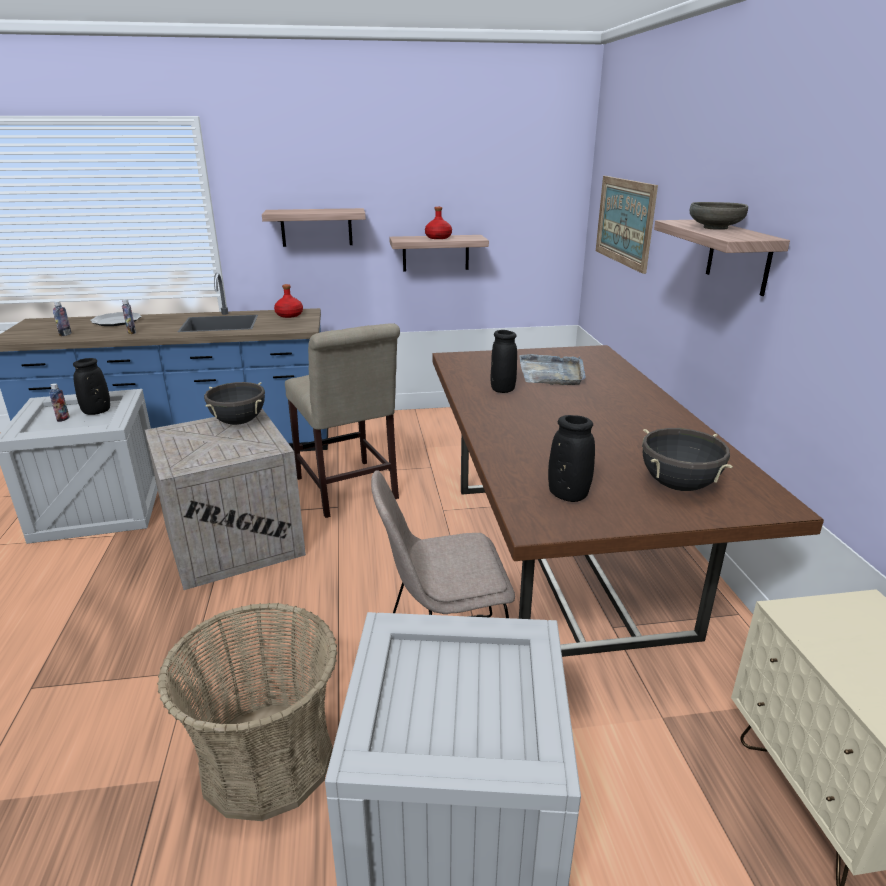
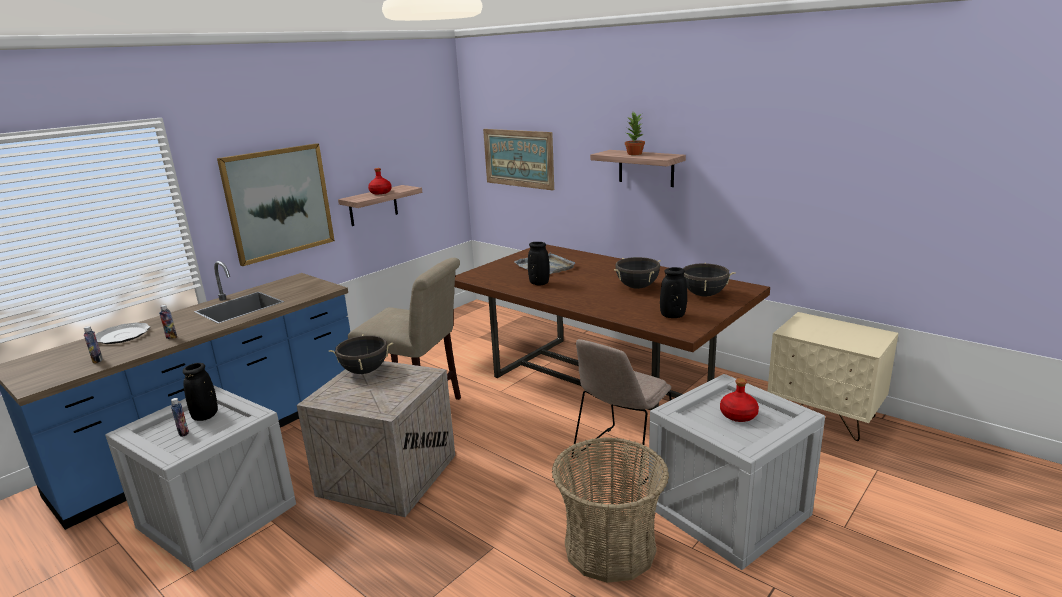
camera: 40 degrees left, 5 degrees down
(289, 315) = (289, 284): red bottle -> red bottle (738, 415)
(316, 227) = (279, 202): shelf -> picture
(606, 437) = (637, 287): none -> black cooking pot
(715, 228) = (635, 154): grey bowl -> potted plant

